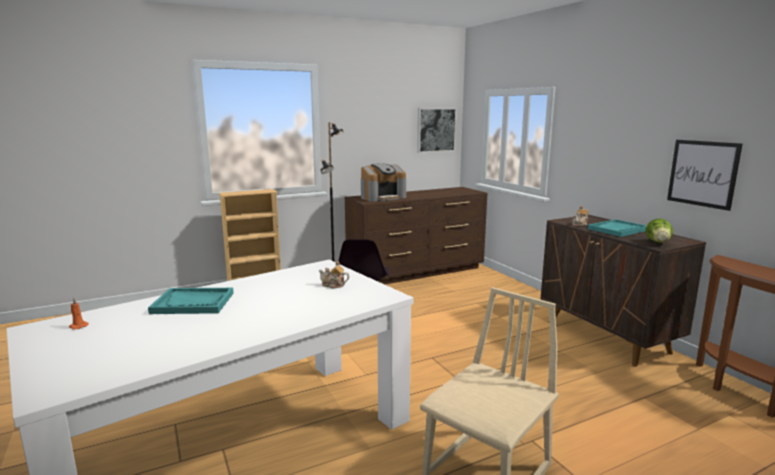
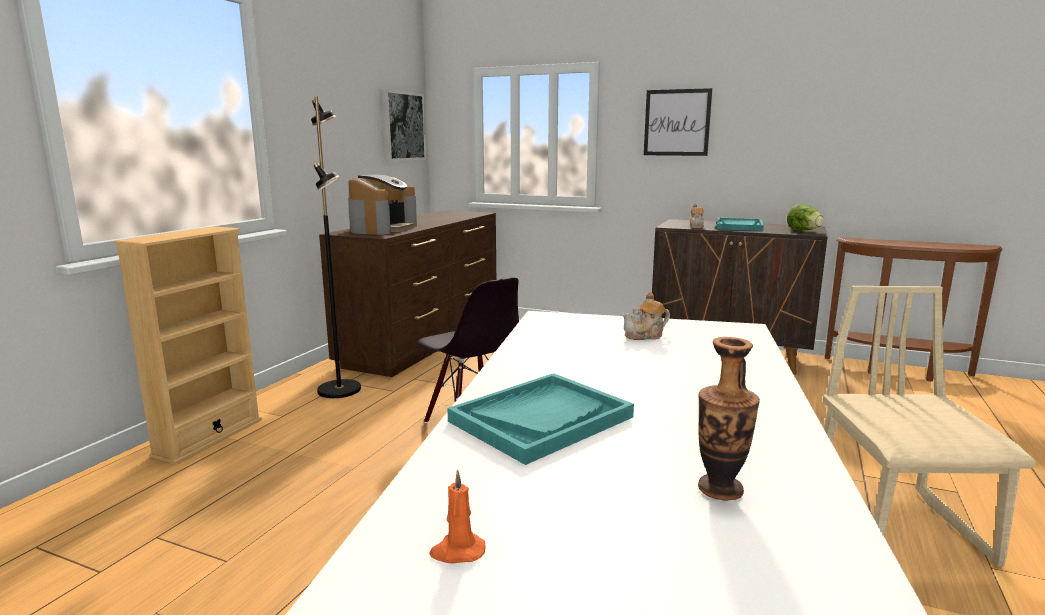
camera: 40 degrees left, 0 degrees up
(166, 342) = (720, 489): none -> vase
(702, 173) = (813, 154): picture -> picture (677, 122)

